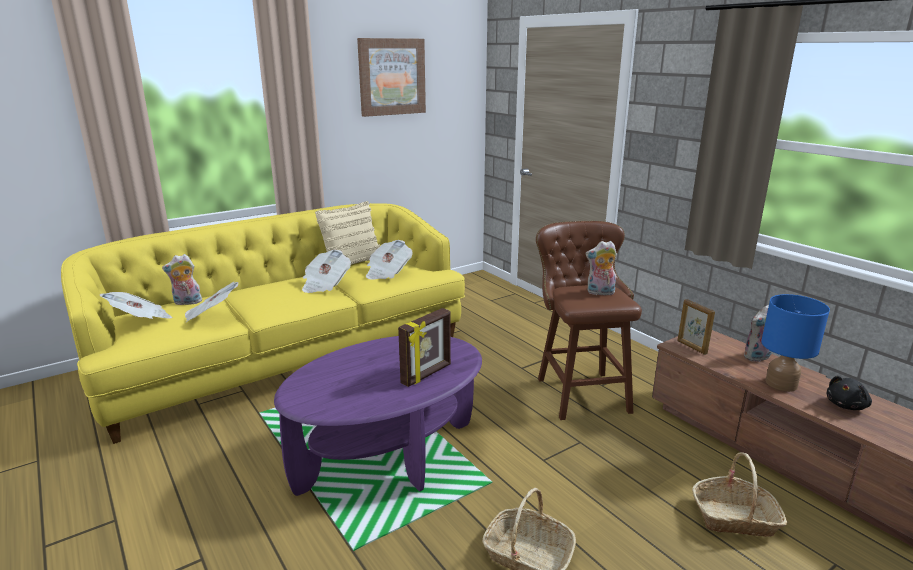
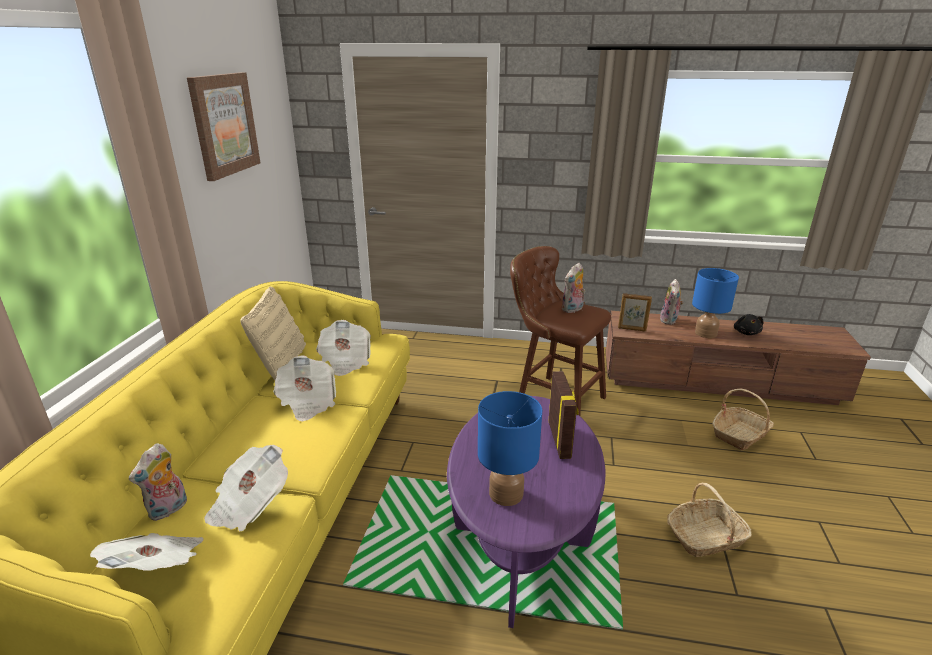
camera: 45 degrees left, 5 degrees up
(330, 380) = (506, 493): none -> blue table lamp

